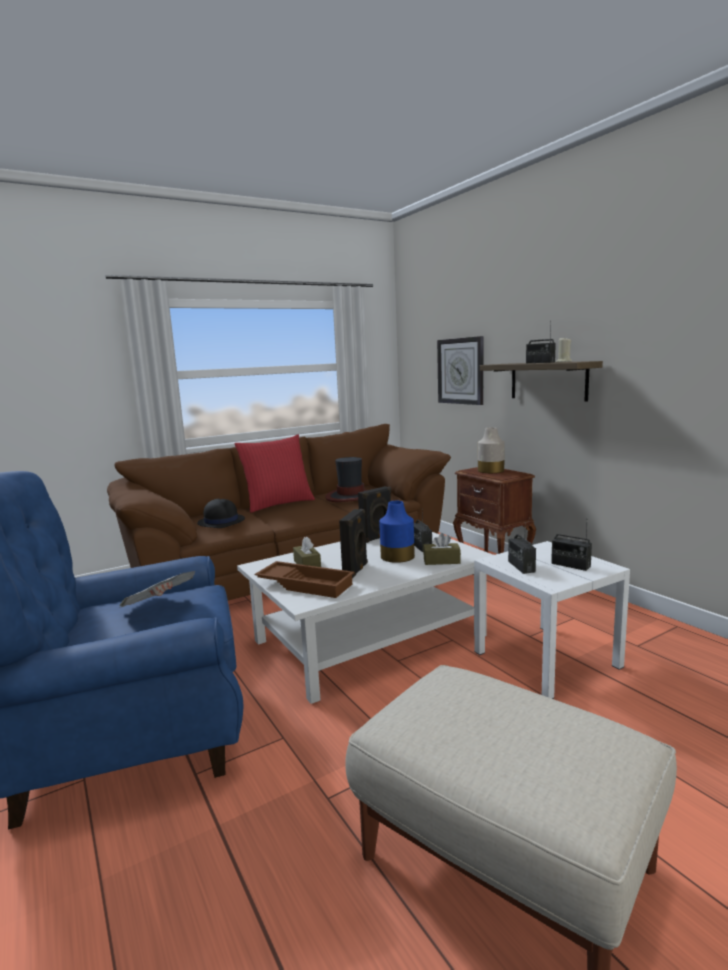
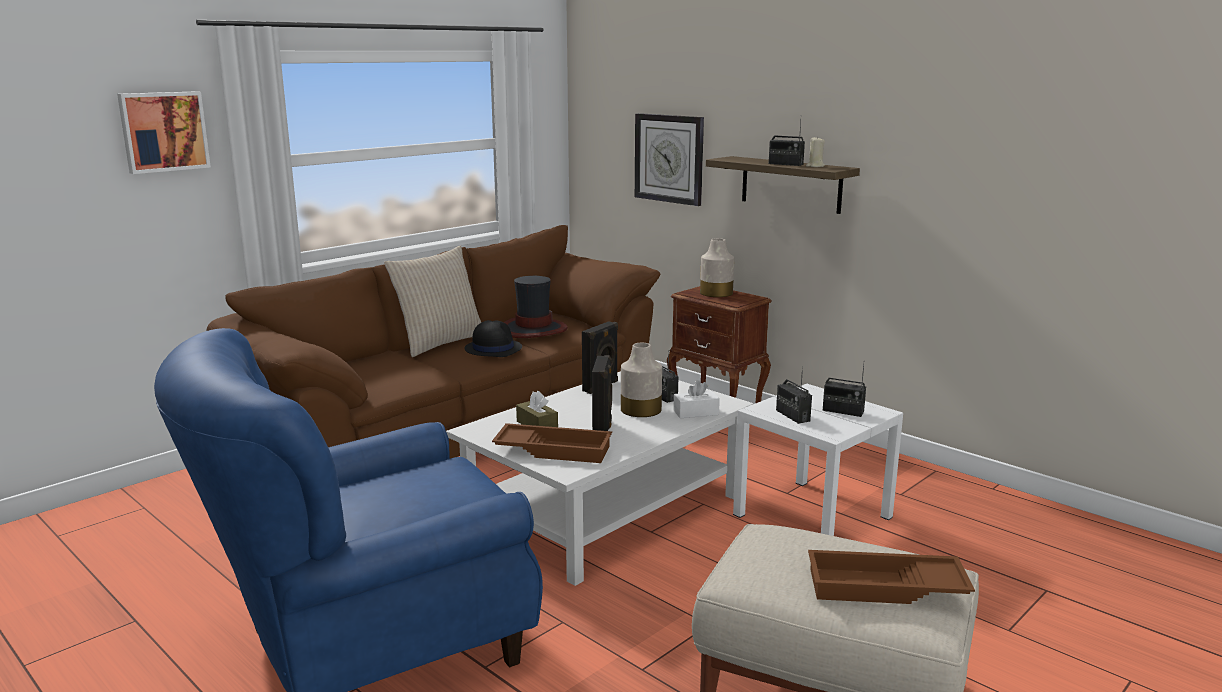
camera: 15 degrees left, 5 degrees up
(86, 352) = (163, 131): none -> picture
(160, 609) = (421, 488): newspaper -> none
(221, 521) = (383, 372): black hat -> black hat (493, 348)
(278, 504) = (439, 343): red pillow -> beige pillow
(398, 556) = (641, 409): blue vase -> beige vase
(441, 561) = (696, 412): brown tissue box -> white tissue box
(546, 758) = (885, 588): none -> brown tray

